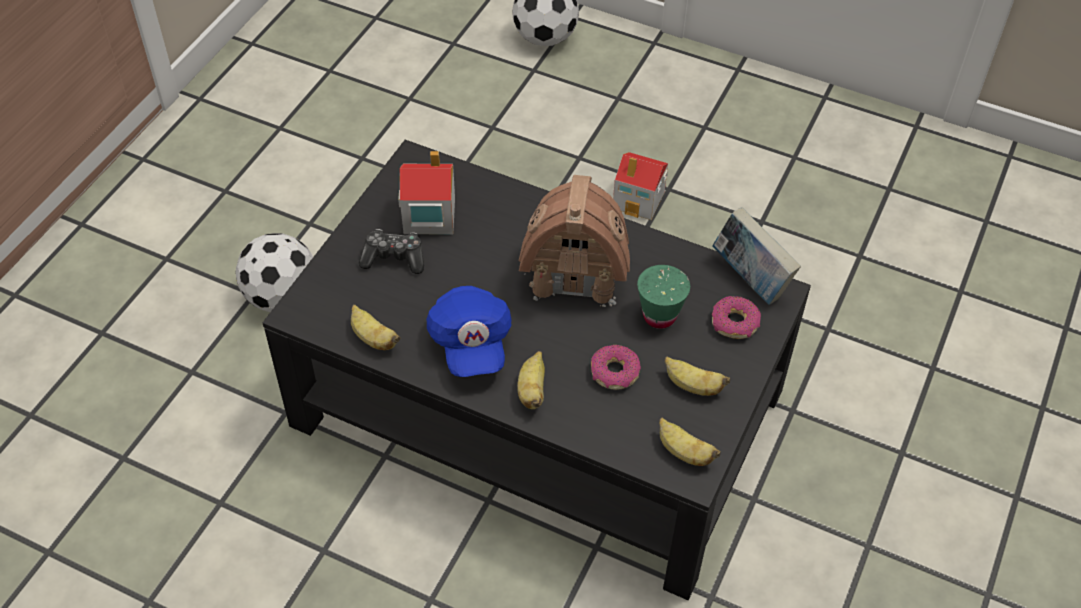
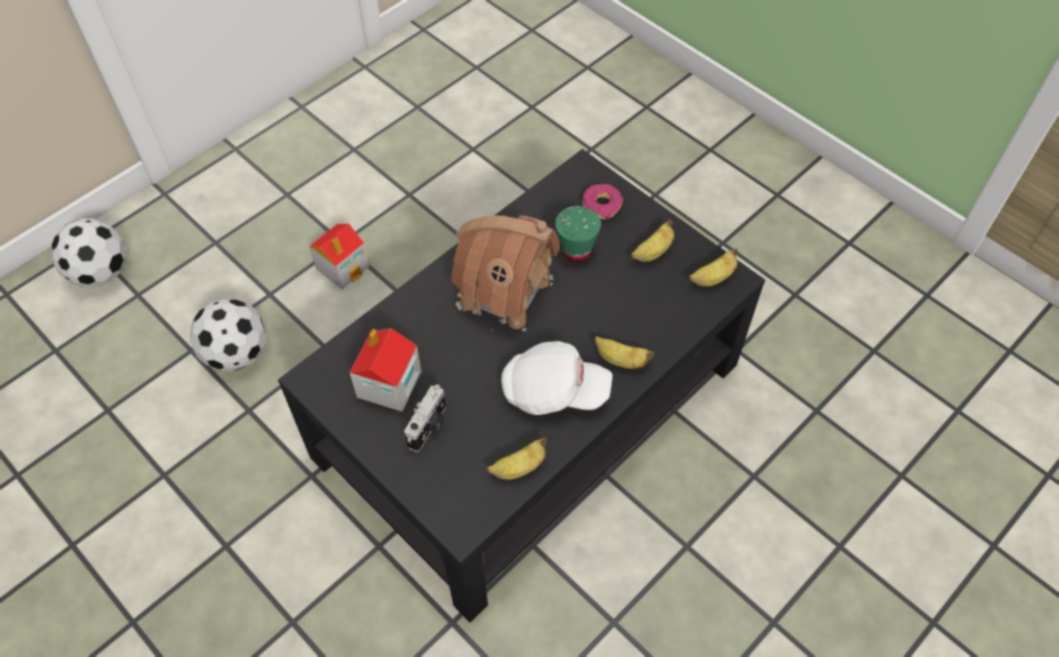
camera: 70 degrees left, 5 degrees up
(282, 296) = (308, 594): football -> football (236, 353)
(394, 258) = (429, 427): game controller -> camera
(470, 343) = (554, 391): blue cap -> white cap
(614, 373) = (622, 298): donut -> none
(750, 279) = (562, 181): book -> none

